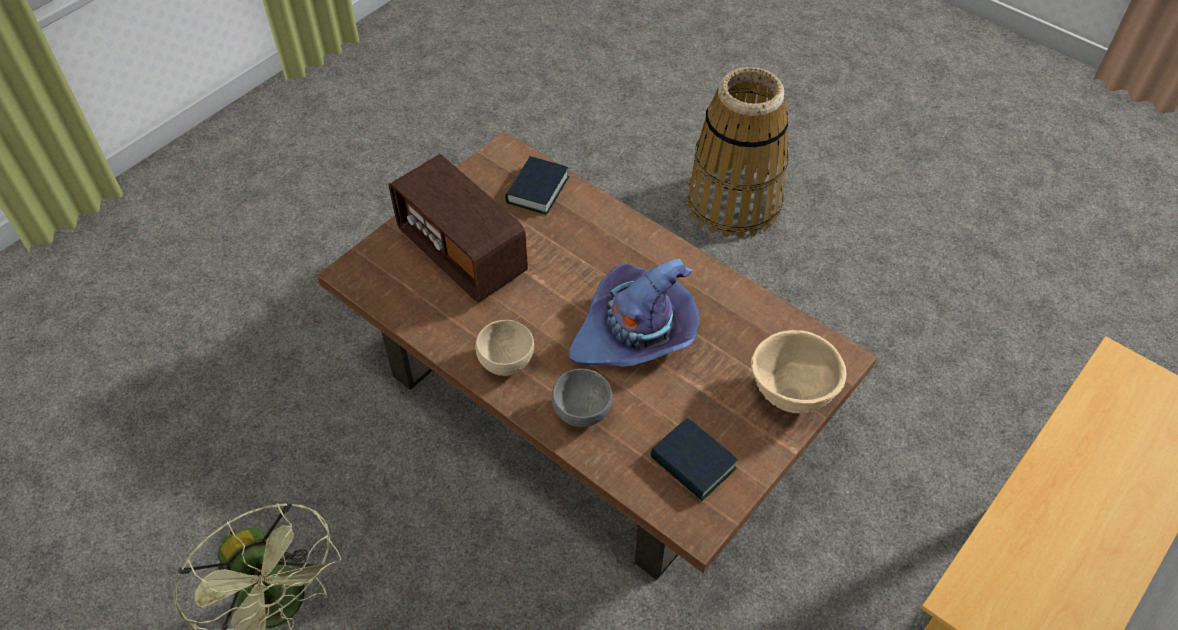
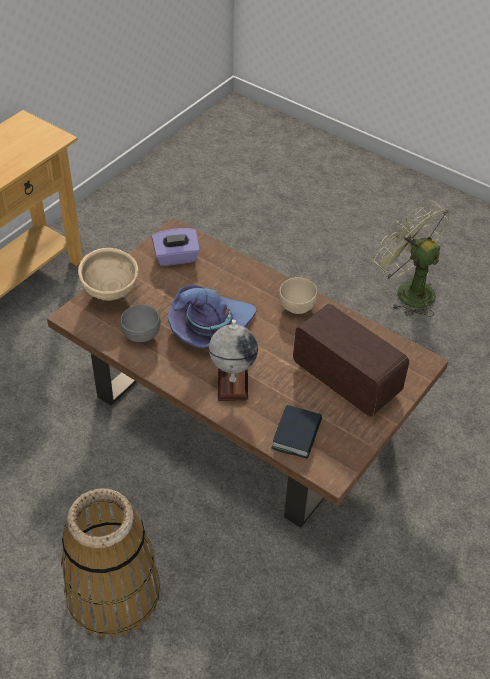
camera: 175 degrees right, 5 degrees down
(581, 412) = (245, 281): grey bowl -> grey bowl (142, 335)
(609, 252) = (232, 383): none -> globe
(692, 464) = (176, 258): book -> purple tissue box

